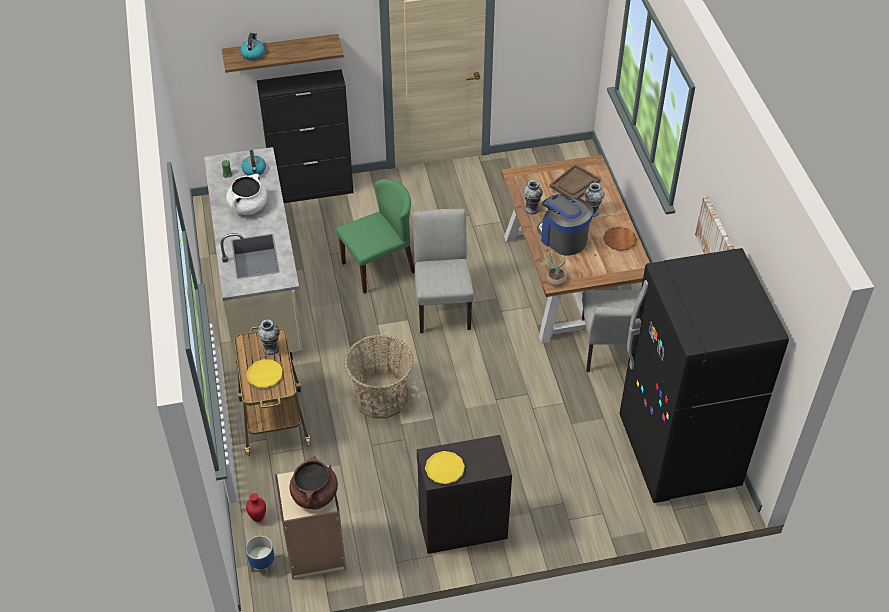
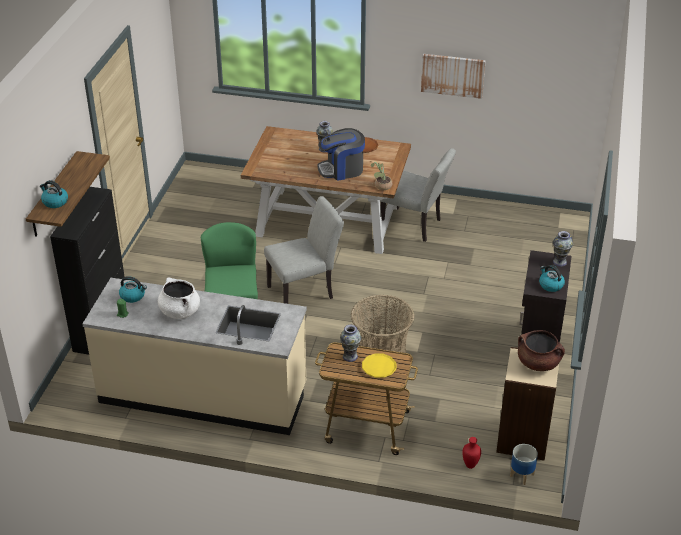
camera: 65 degrees left, 10 degrees down
(442, 305) = (305, 291): grey chair -> grey chair turned 135 degrees clockwise
(444, 469) = (550, 285): yellow plate -> kettle
(531, 209) = (298, 174): vase -> vase (559, 262)
(574, 184) = (288, 147): brown tray -> none
(678, 453) = (524, 226): black fridge -> none

